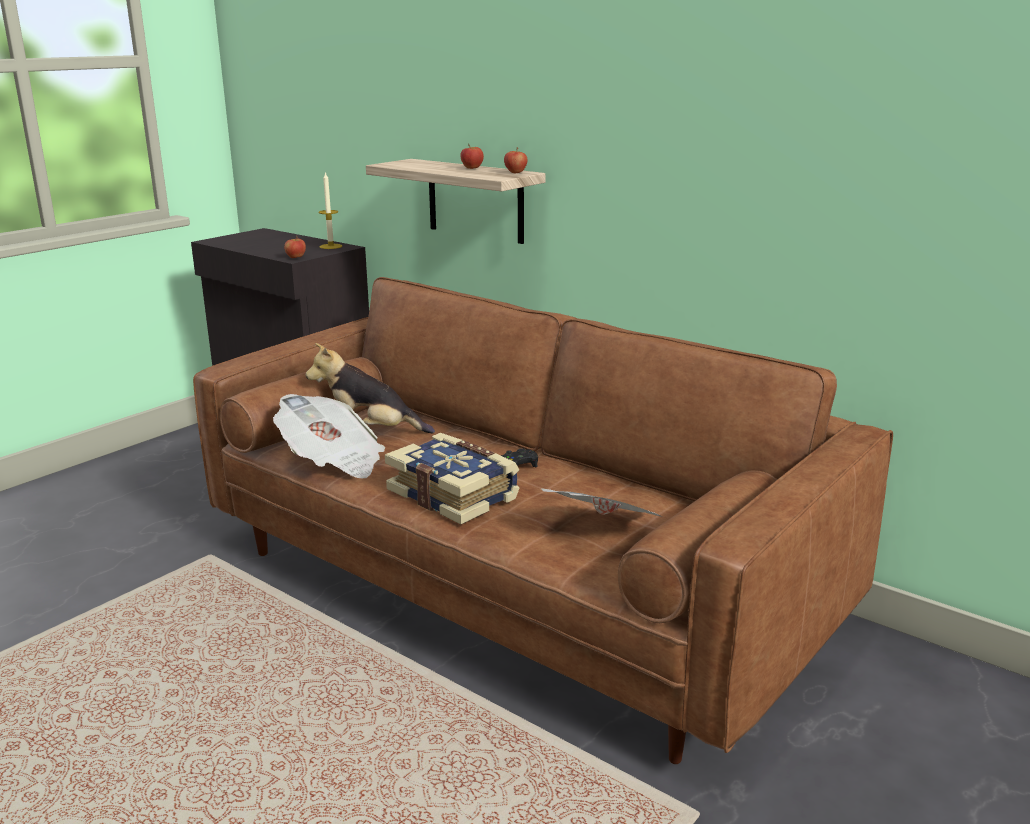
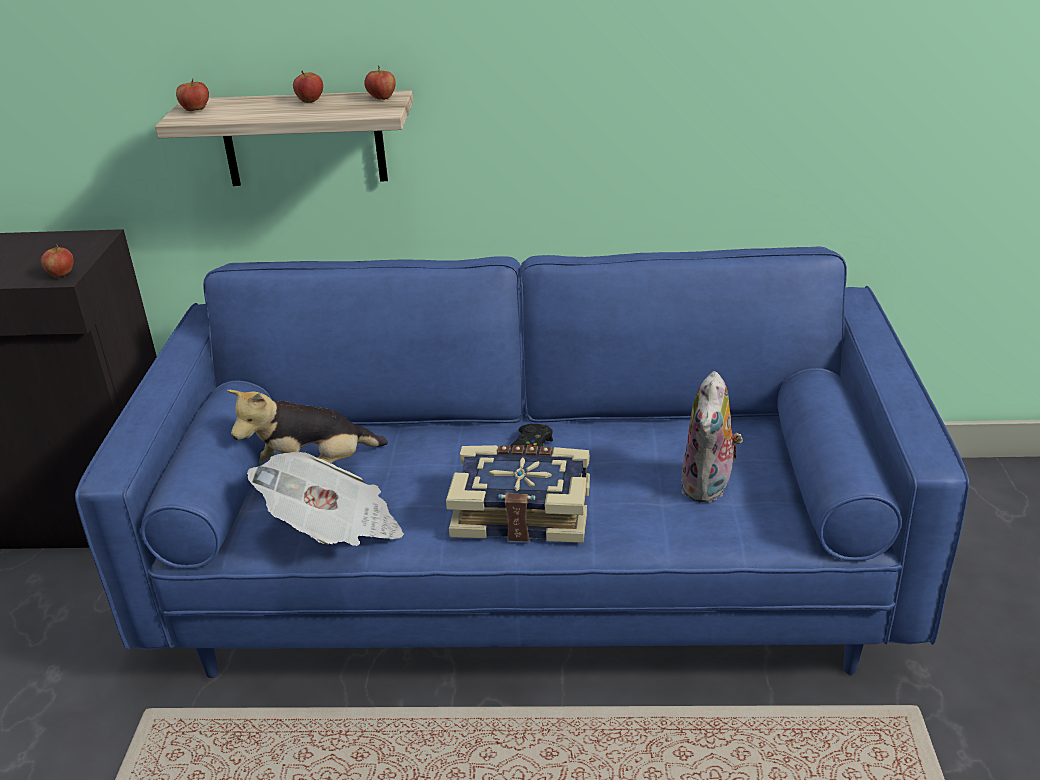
camera: 35 degrees left, 10 degrees up
(331, 246) = (75, 241): candle -> none
(402, 162) = (195, 110): none -> apple
(515, 586) = (530, 572): brown sofa -> blue sofa
(605, 532) = (709, 487): newspaper -> plush toy

